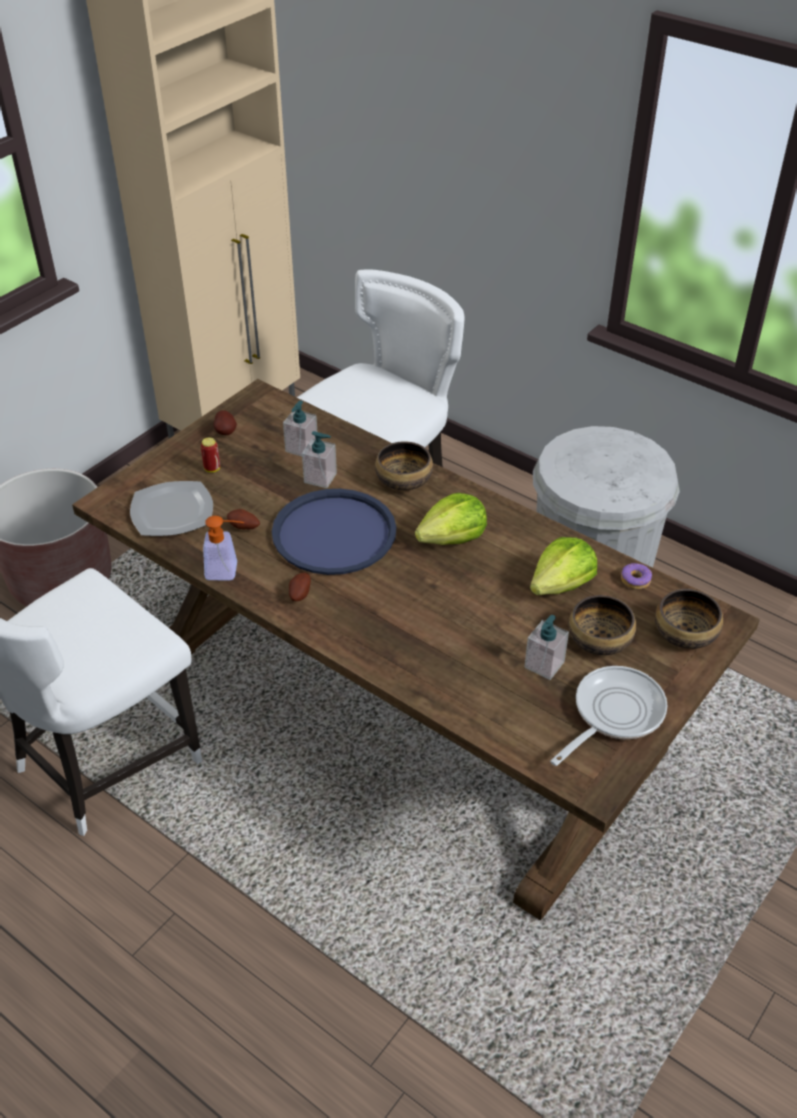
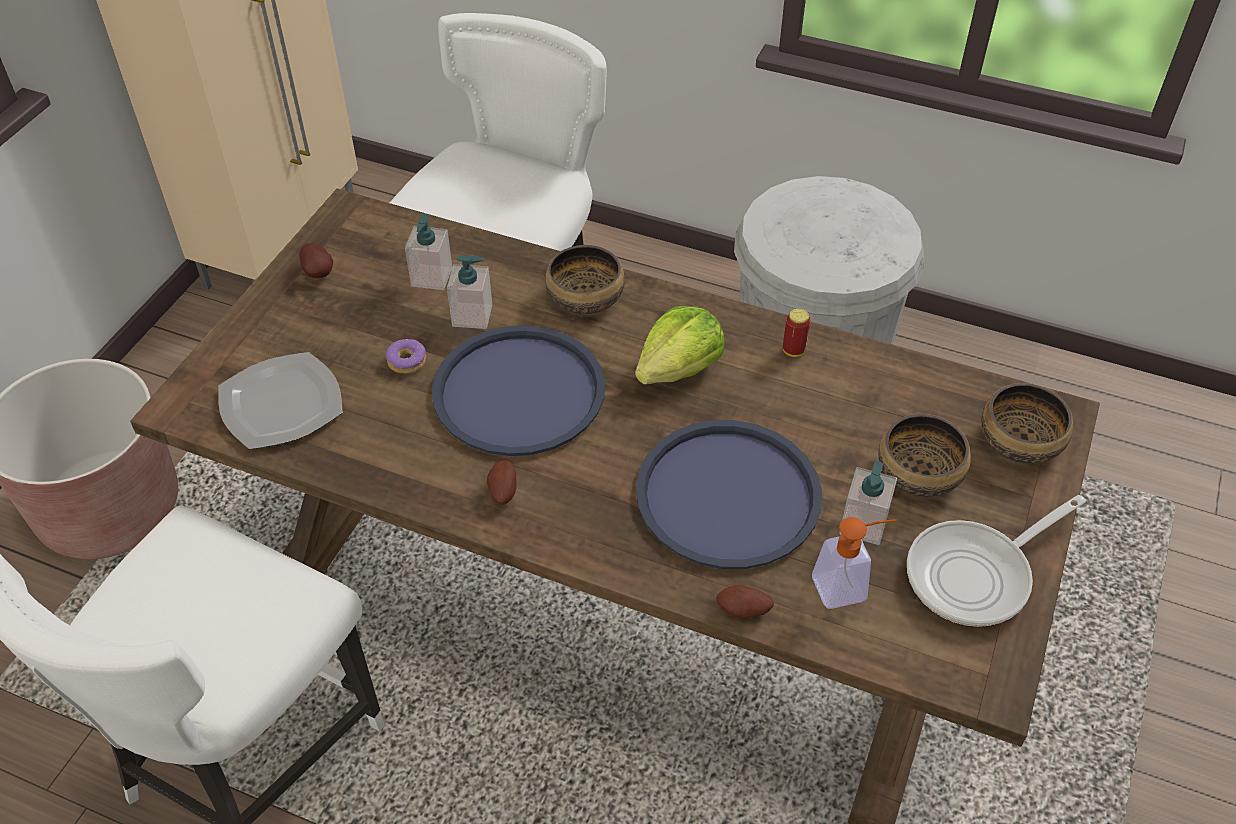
camera: 15 degrees left, 5 degrees up
(212, 469) = (317, 330): can -> can (793, 350)
(228, 571) = (391, 477): soap dispenser -> soap dispenser (848, 586)
(243, 527) = (391, 408): potato -> potato (743, 611)
(454, 627) = (728, 495): none -> blue tray
(561, 584) = (842, 406): lettuce -> none
(613, 714) = (976, 575): frying pan -> frying pan turned 150 degrees counterclockwise
(635, 580) = (931, 381): donut -> donut (407, 361)

